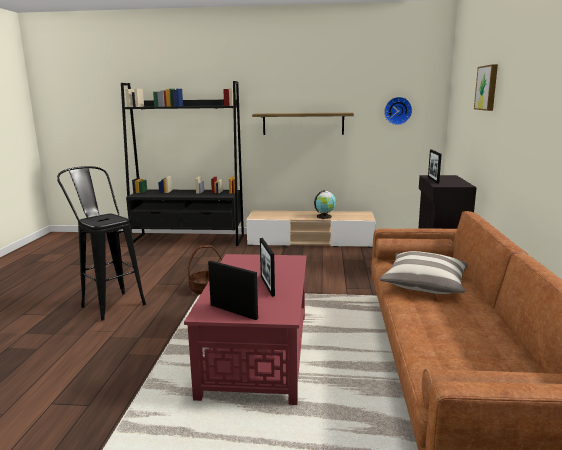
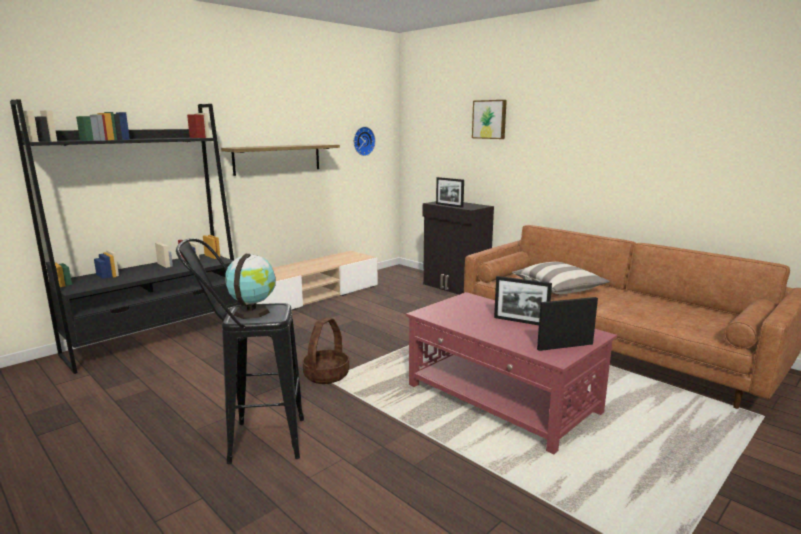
camera: 50 degrees left, 0 degrees up
(324, 216) = (325, 264): globe -> globe (252, 311)

